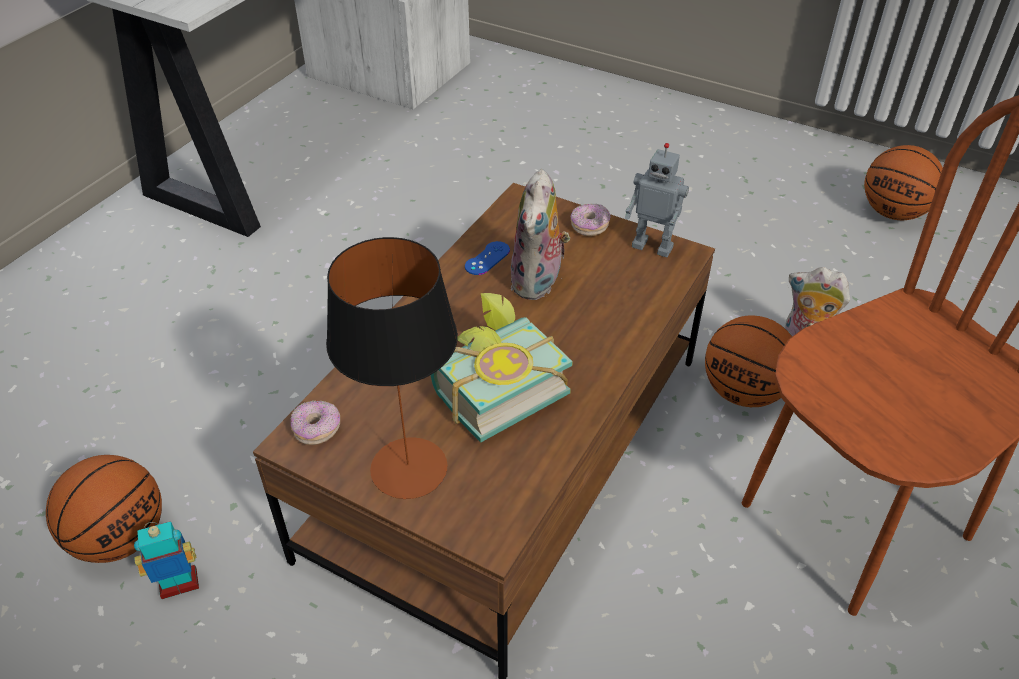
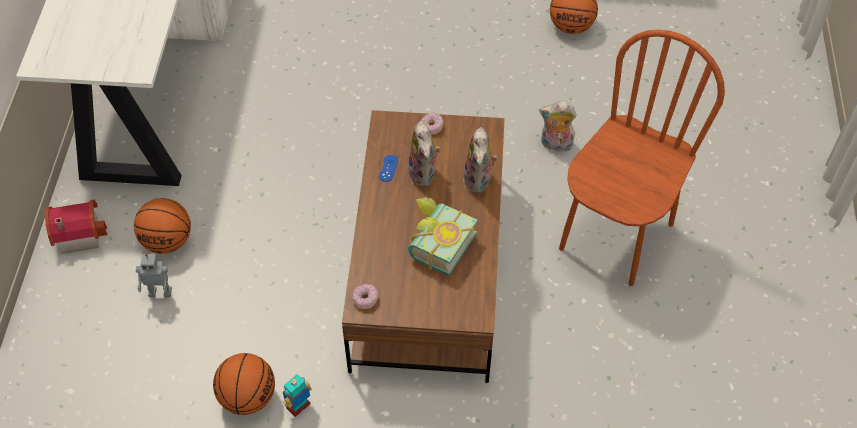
camera: 25 degrees left, 10 degrees up
(92, 249) = (78, 233): none -> toy house
(408, 468) = (421, 301): table lamp -> none
(623, 319) = (479, 180): none -> plush toy
(653, 246) = (472, 128): toy robot -> toy robot (160, 291)
(743, 392) = (534, 183): basketball -> basketball (167, 241)

